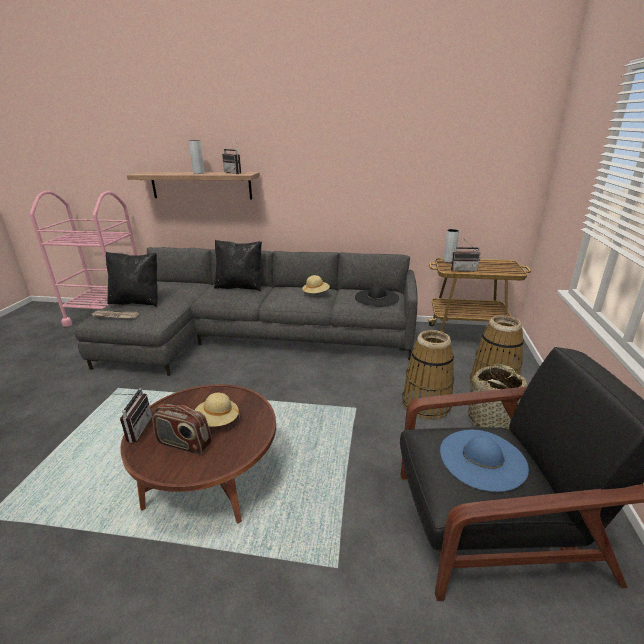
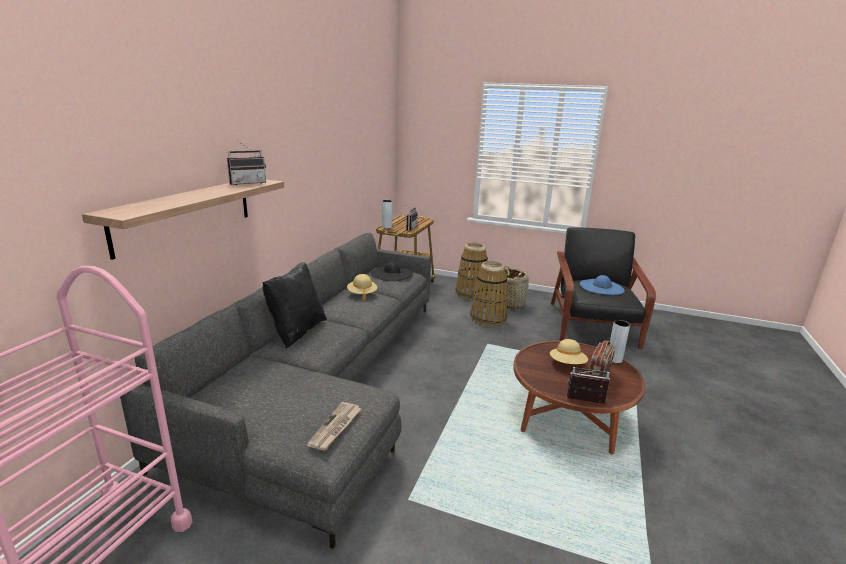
camera: 80 degrees left, 5 degrees down
(137, 302) = (285, 411): black pillow -> none
(198, 173) = (209, 192): grey vase -> grey vase (614, 359)

